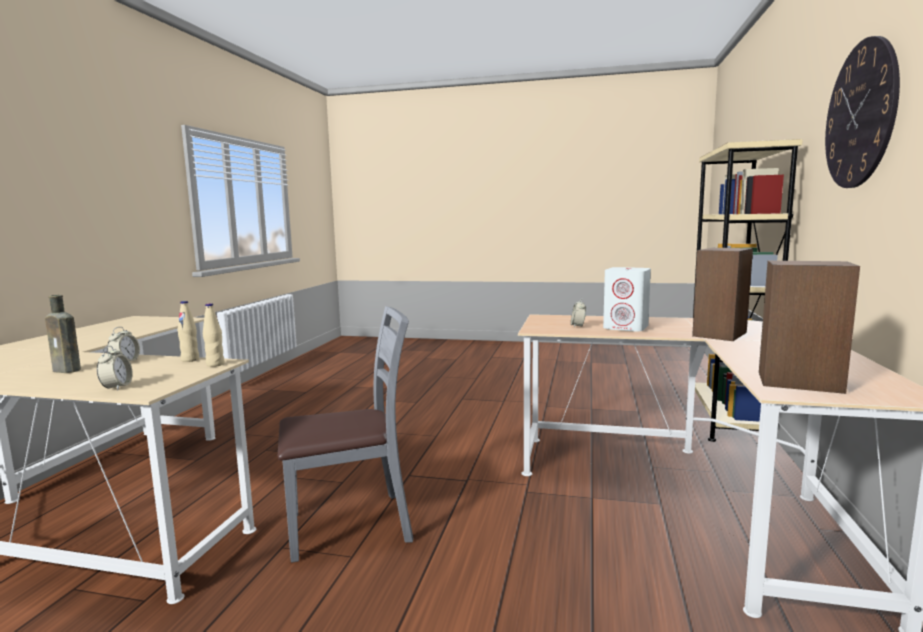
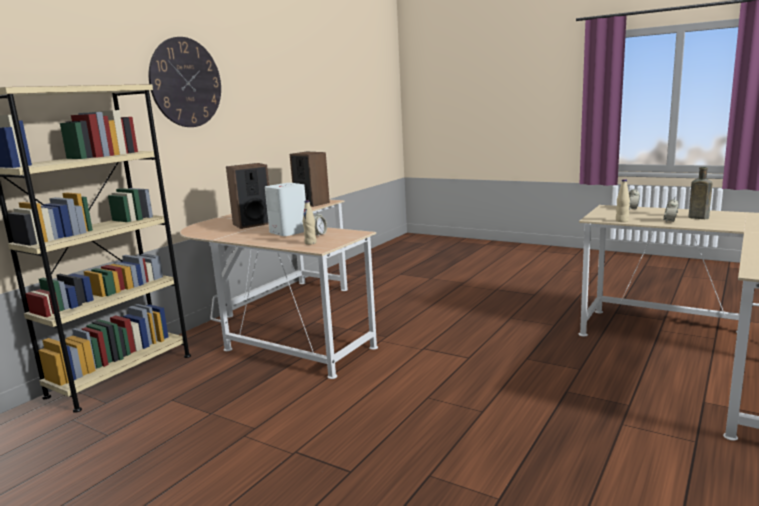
camera: 160 degrees left, 5 degrees up
(215, 364) = (596, 217): beige bottle -> beige bottle (310, 243)
(351, 526) = (513, 330): grey chair -> none

